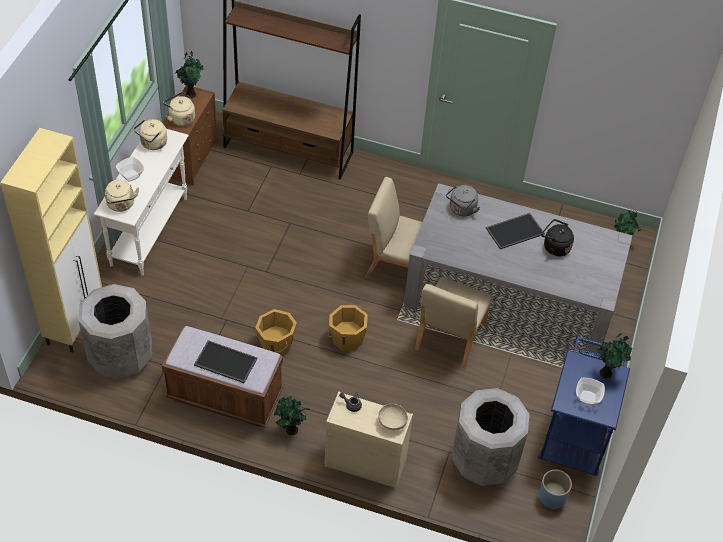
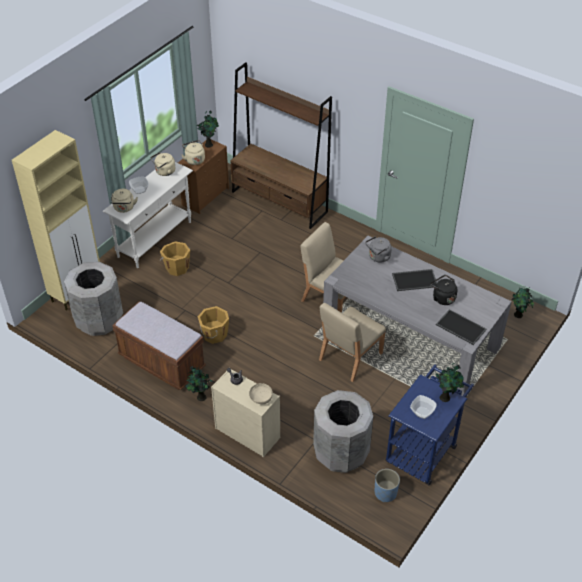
camera: 20 degrees right, 5 degrees down
(224, 362) = (157, 332): tray -> tray (460, 327)
(347, 338) = (269, 341): orange bucket -> orange bucket (177, 267)

